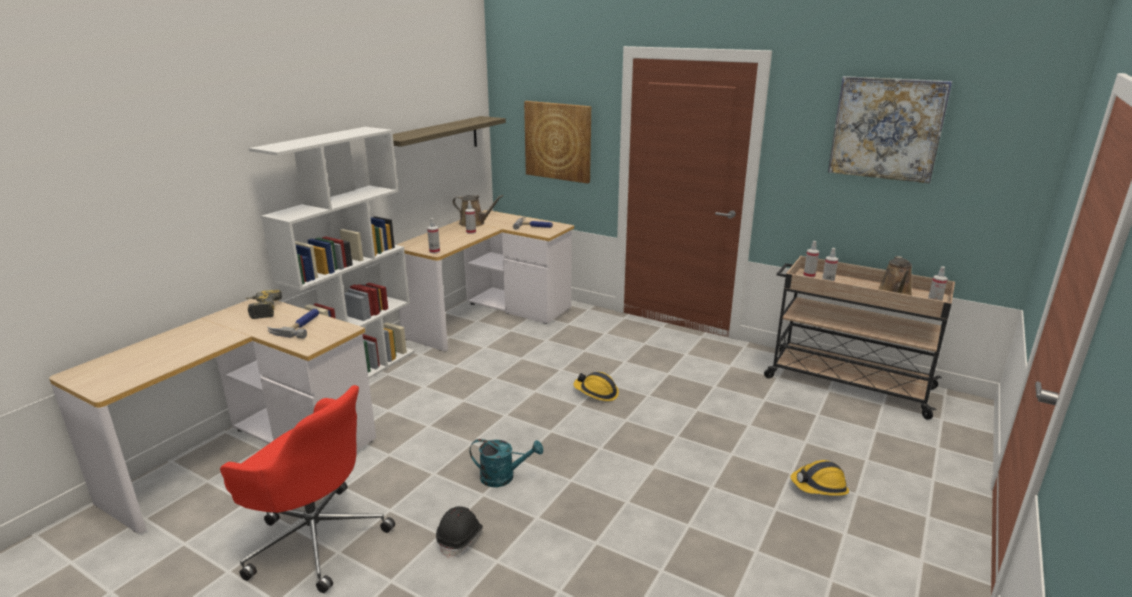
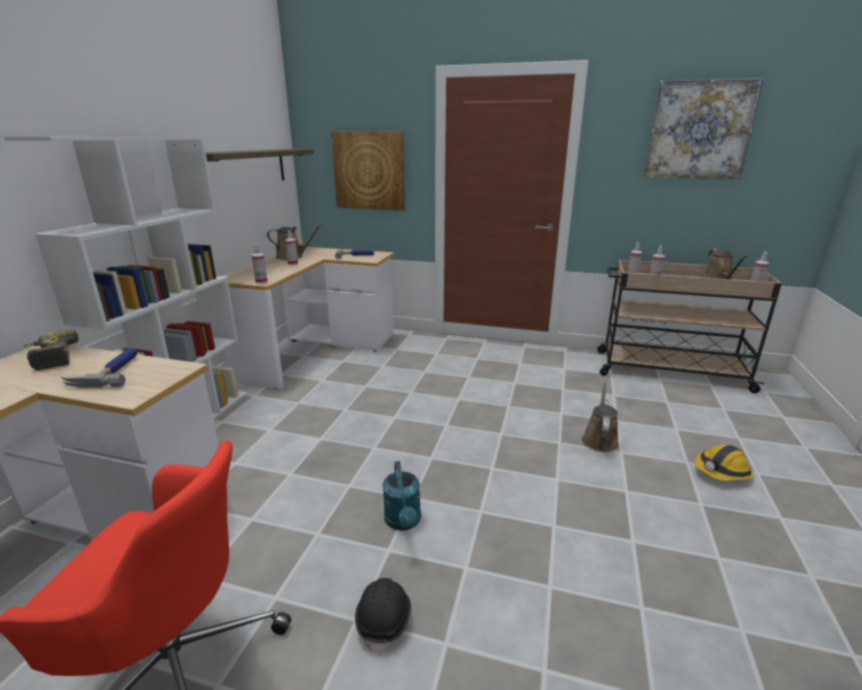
camera: 15 degrees left, 0 degrees up
(503, 477) = (403, 522): turquoise watering can -> turquoise watering can turned 90 degrees clockwise
(596, 392) = (457, 410): hard hat -> none
(718, 439) = (599, 439): none -> brown watering can

